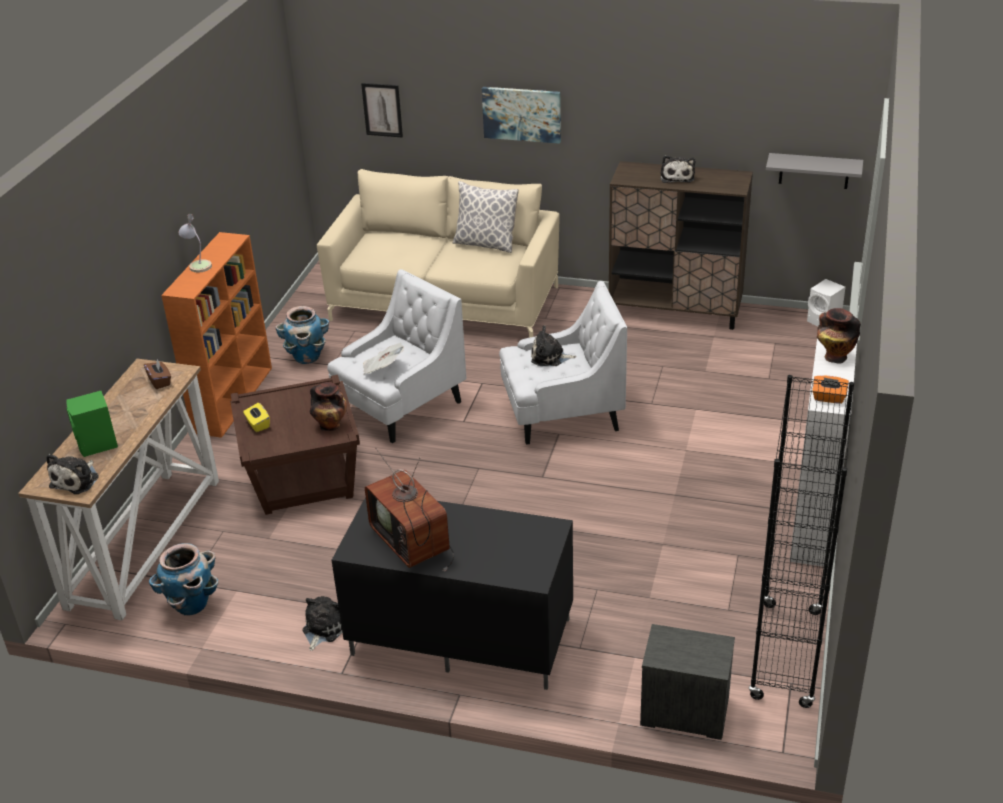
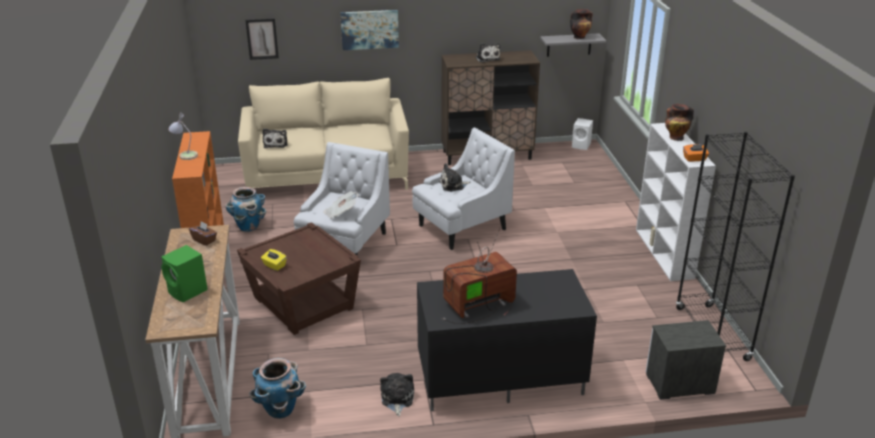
camera: 25 degrees left, 5 degrees down
(77, 480) = (191, 319): plush toy -> plush toy (276, 144)
(331, 426) = (332, 255): vase -> vase (580, 37)
(414, 542) = (478, 306): television -> television turned 120 degrees clockwise
(485, 244) = (356, 126): pillow -> none

